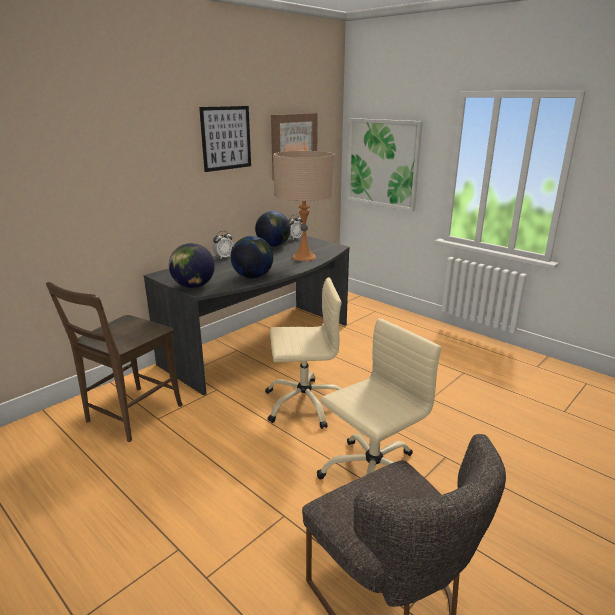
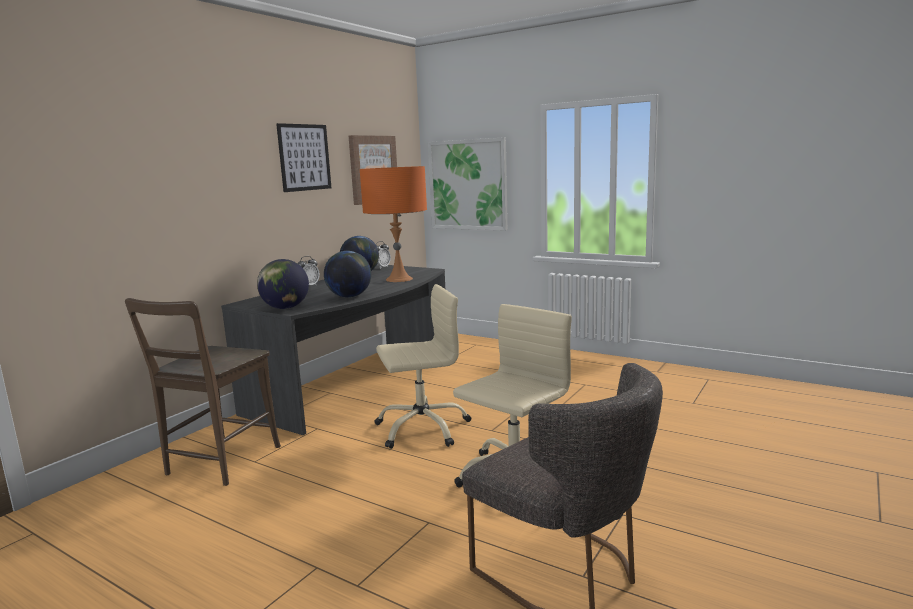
camera: 10 degrees left, 10 degrees down
(304, 257) = (399, 279): beige table lamp -> orange table lamp

